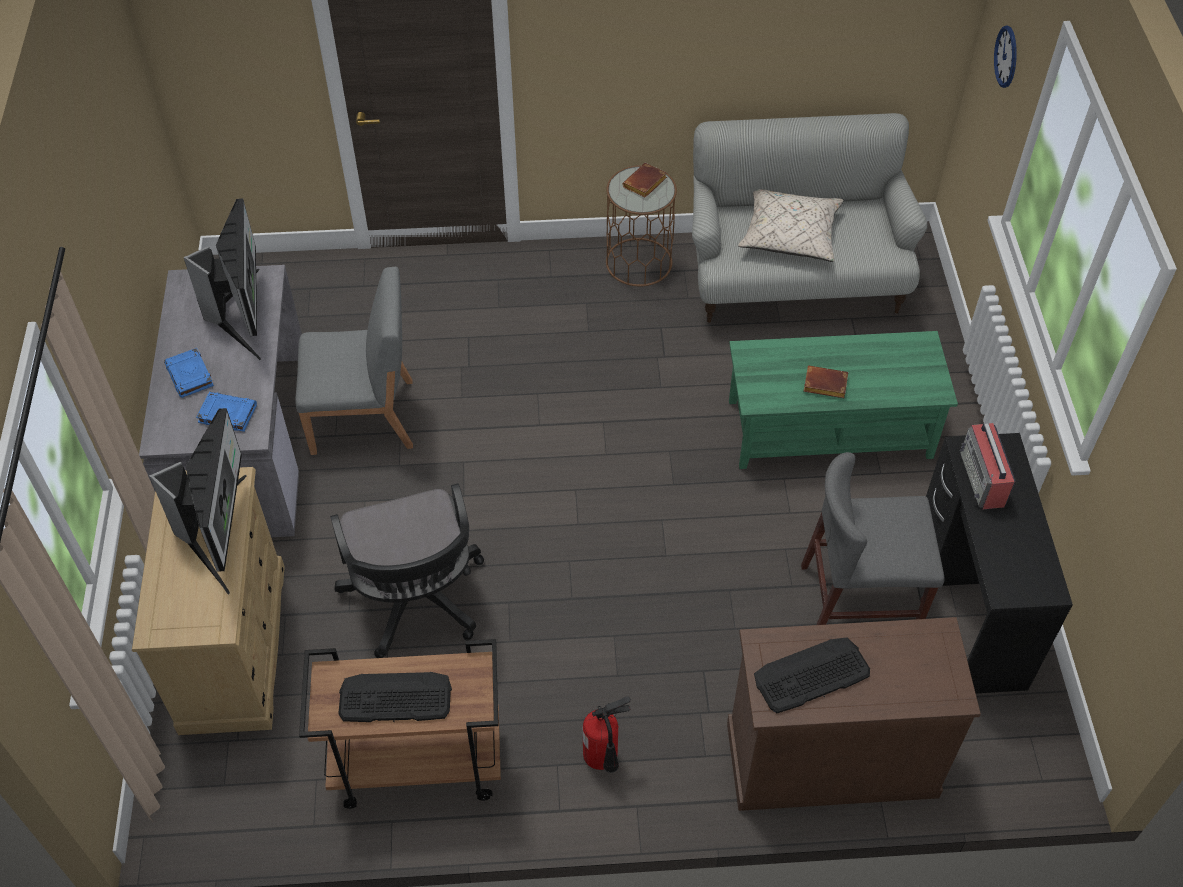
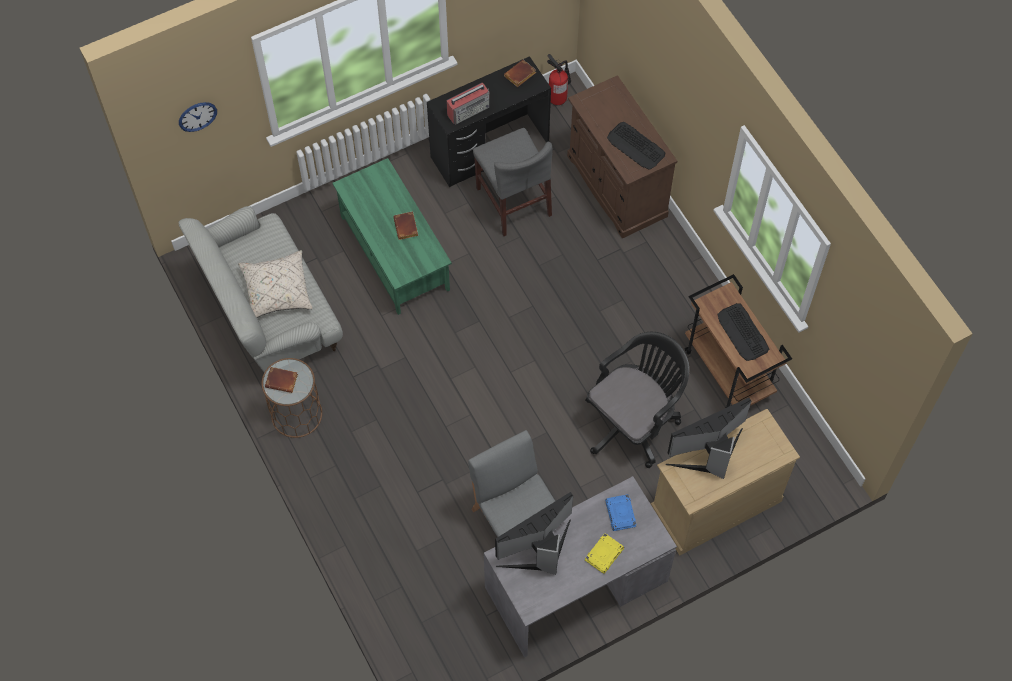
camera: 115 degrees left, 10 degrees up
(190, 376) = (604, 554): blue book -> yellow book
(604, 760) = (675, 286): fire extinguisher -> fire extinguisher (558, 97)
(1032, 574) = (520, 76): none -> brown book

